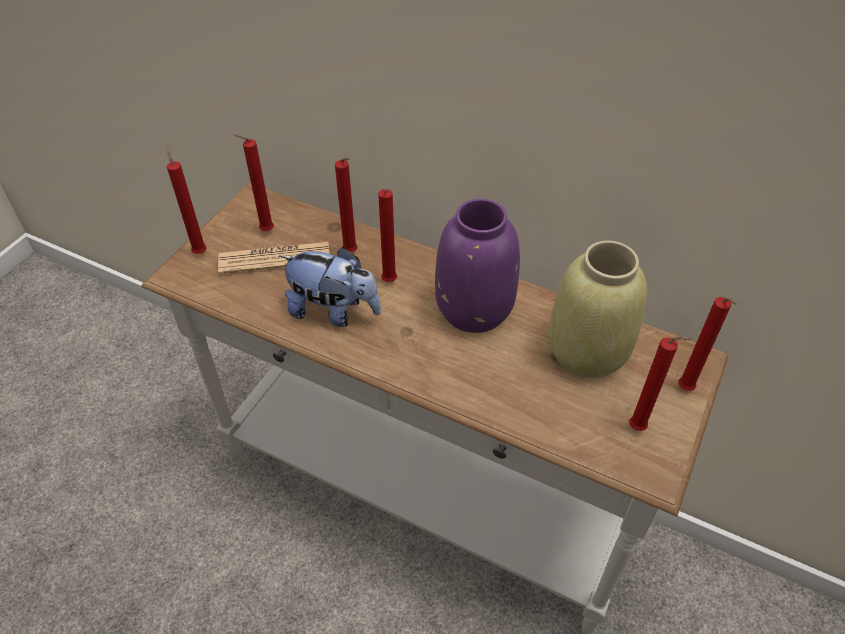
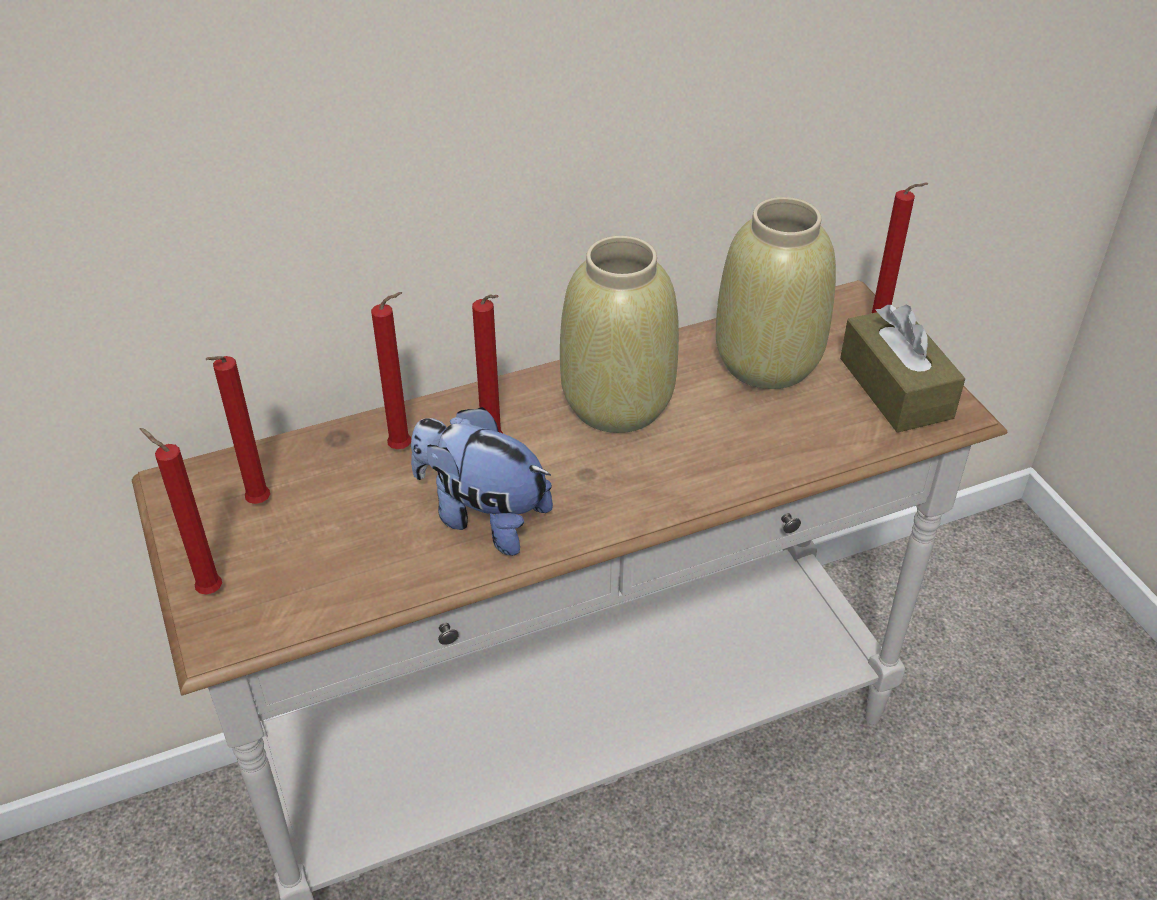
camera: 50 degrees left, 5 degrees down
(275, 258) = (321, 522): newspaper -> none
(334, 311) = (482, 517): plush toy -> plush toy turned 120 degrees counterclockwise
(475, 309) = (617, 402): purple vase -> beige vase
(639, 429) = (895, 388): red candle -> brown tissue box

